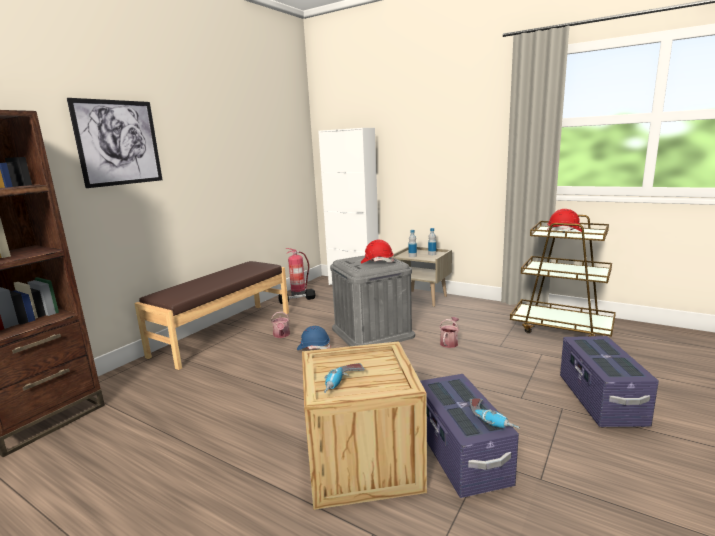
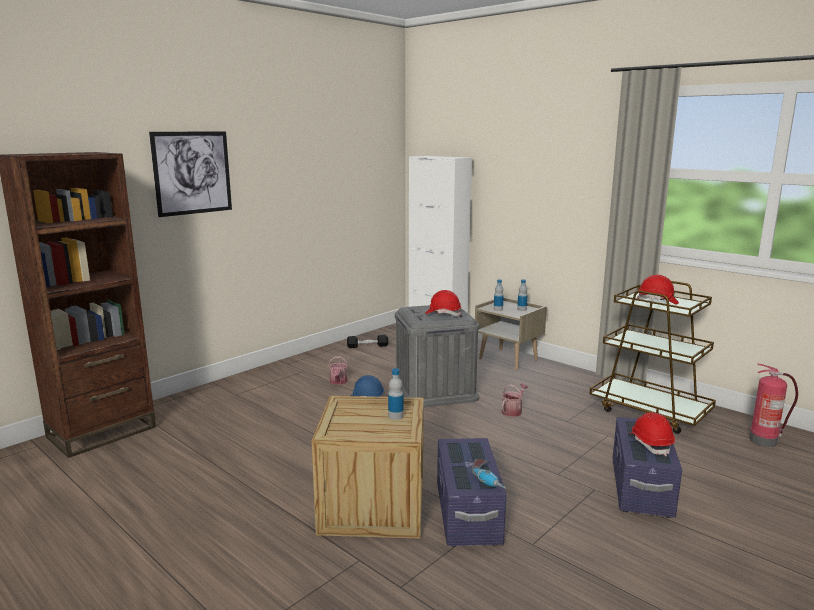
camera: 10 degrees right, 0 degrees up
(223, 333) = (280, 372): brown bench -> none
(299, 294) = (372, 339): fire extinguisher -> fire extinguisher (764, 441)
(342, 384) = (353, 427): power drill -> none
(381, 365) = (395, 416): none -> bottle
(611, 358) = (650, 443): none -> red hard hat

